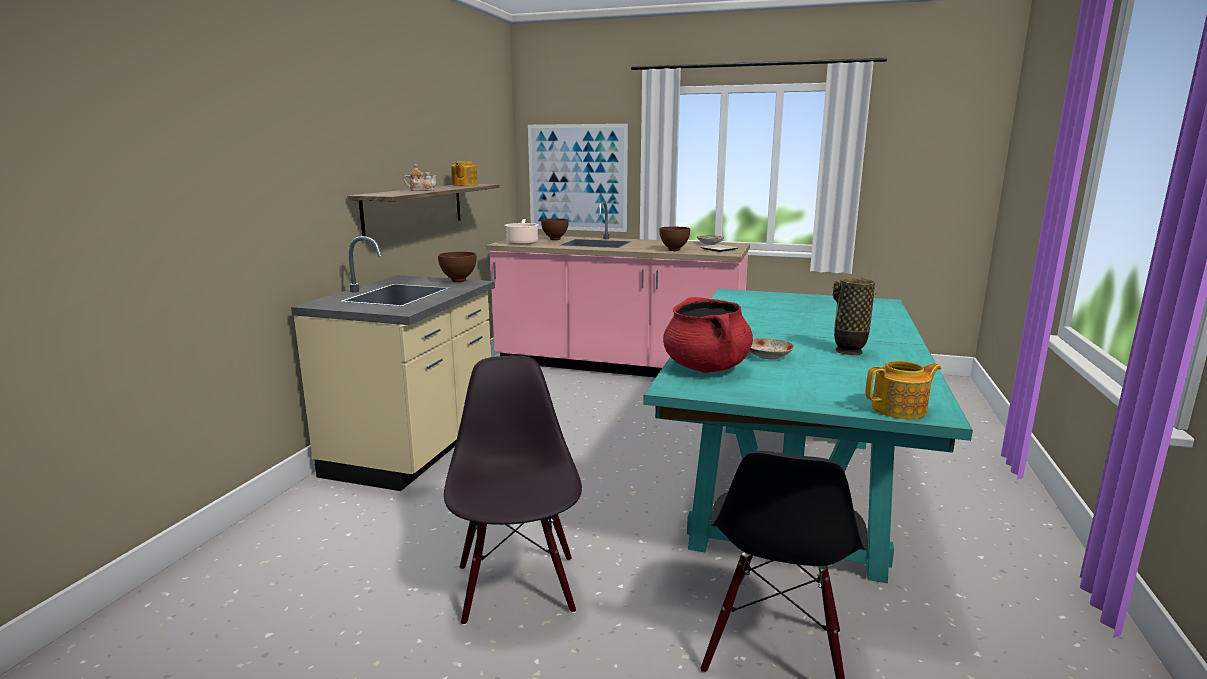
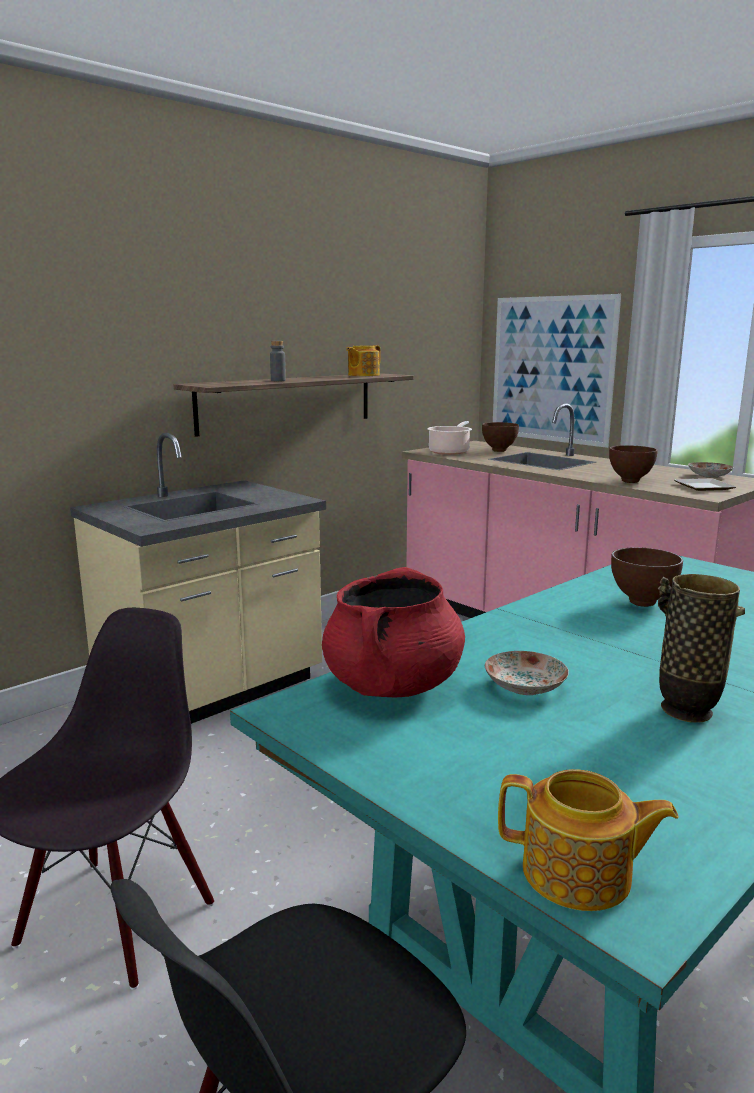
camera: 30 degrees right, 0 degrees up
(422, 190) = (278, 380): teapot -> grey bottle
(458, 281) = (286, 496): brown bowl -> brown bowl (641, 602)

